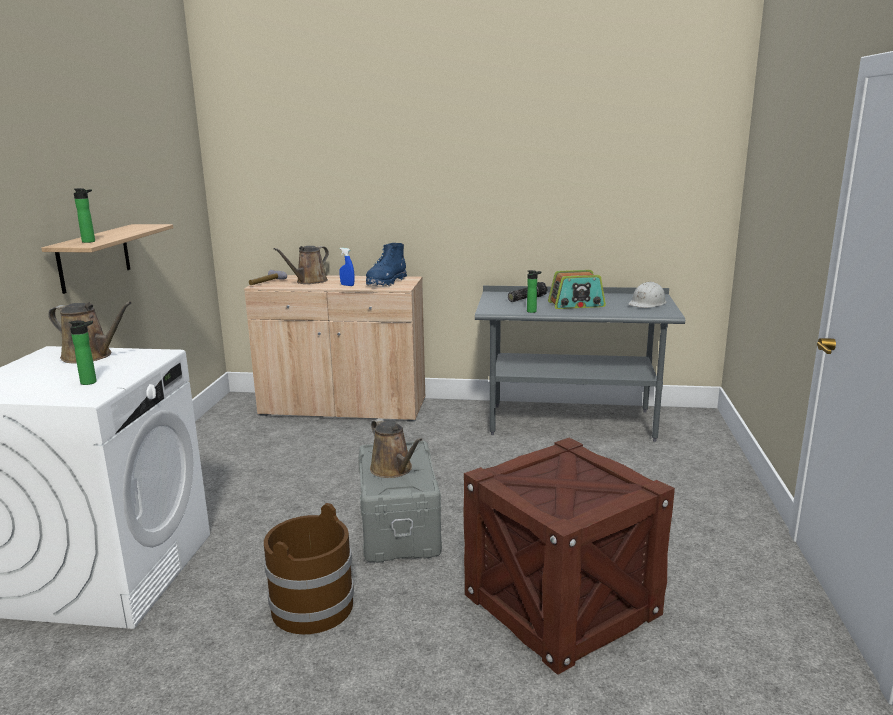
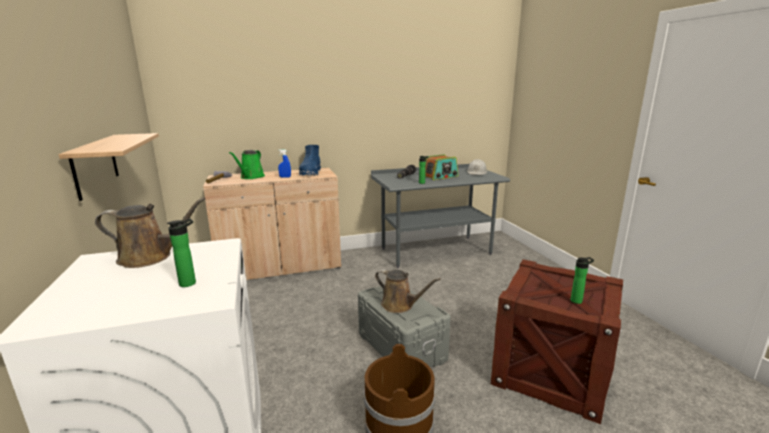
camera: 25 degrees left, 0 degrees up
(90, 242) = (108, 147): bottle -> bottle (577, 301)
(309, 281) = (251, 177): brown watering can -> green watering can

